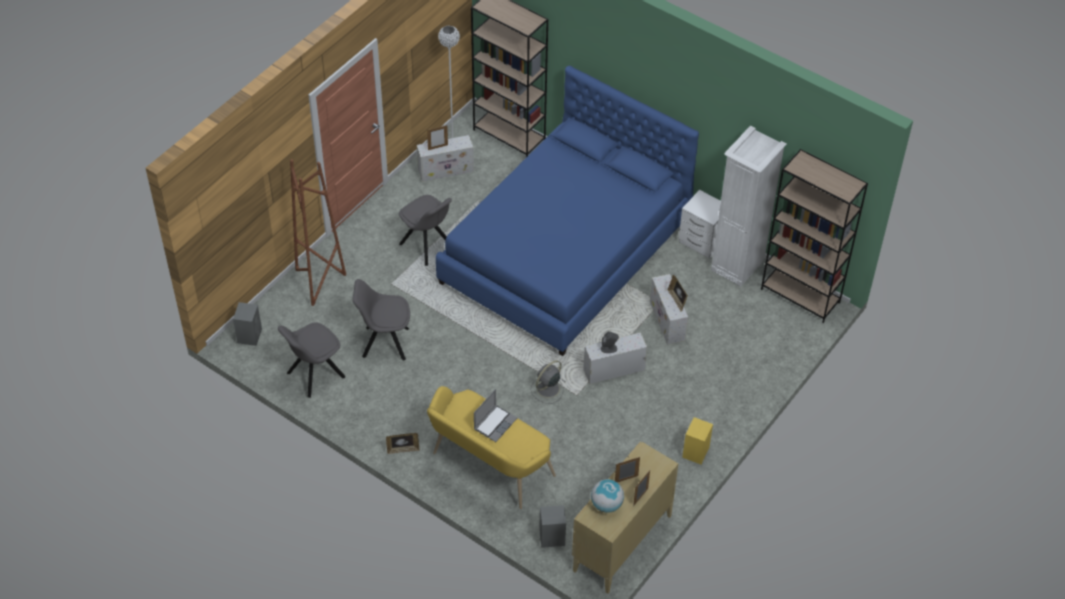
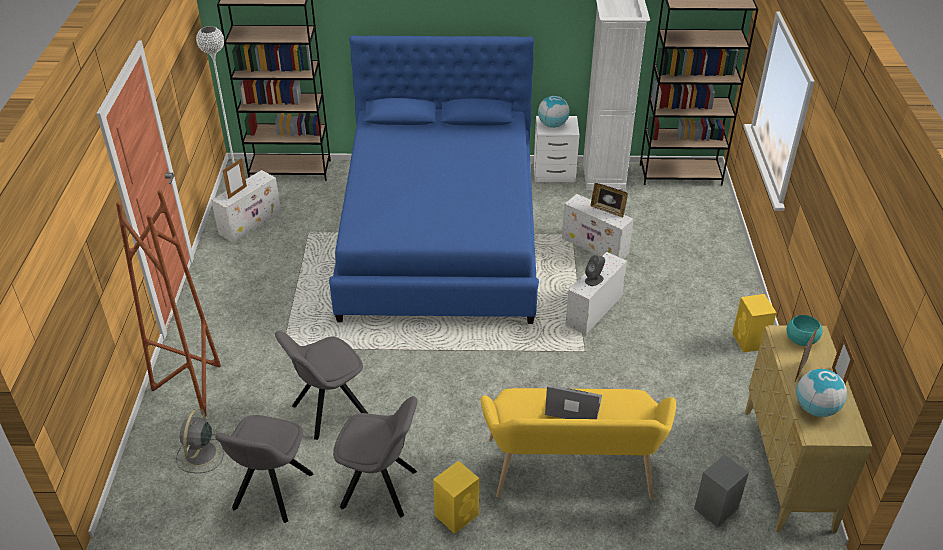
camera: 35 degrees left, 10 degrees down
(250, 335) = (146, 492): grey speaker -> none
(403, 449) = (457, 514): picture frame -> yellow speaker
(427, 245) = (291, 294): grey chair -> grey chair (380, 488)
(495, 423) = (572, 407): laptop -> laptop turned 75 degrees counterclockwise
(547, 389) = (550, 362): grey fan -> grey fan (200, 454)
(651, 461) = (801, 339): none -> turquoise bowl
(702, 205) = (552, 125): none -> globe

